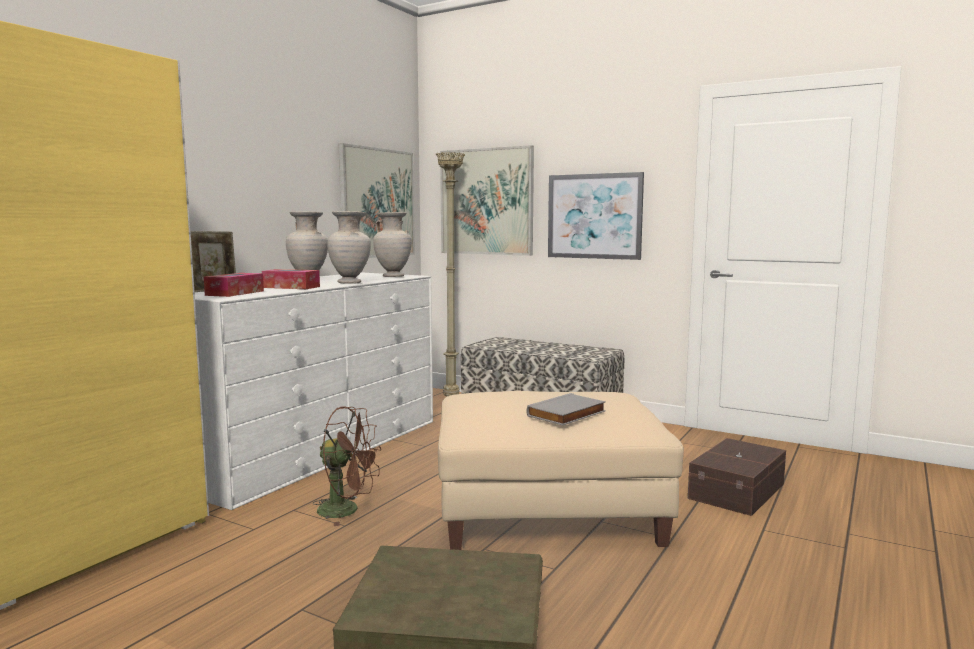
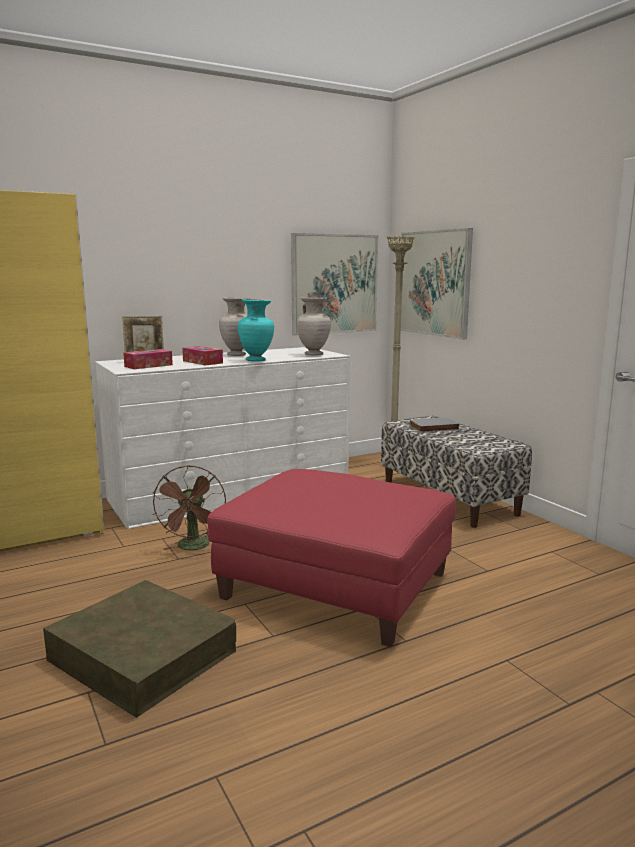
camera: 30 degrees right, 5 degrees up
(347, 510) = (193, 547): brown fan -> brown fan turned 45 degrees clockwise
(350, 283) = (256, 360): beige vase -> turquoise vase
(548, 509) = (337, 585): beige ottoman -> red ottoman
(567, 414) = (334, 505): grey book -> grey book (434, 428)
(594, 216) = (518, 303): picture -> none
(739, 491) = (539, 616): brown storage box -> none

